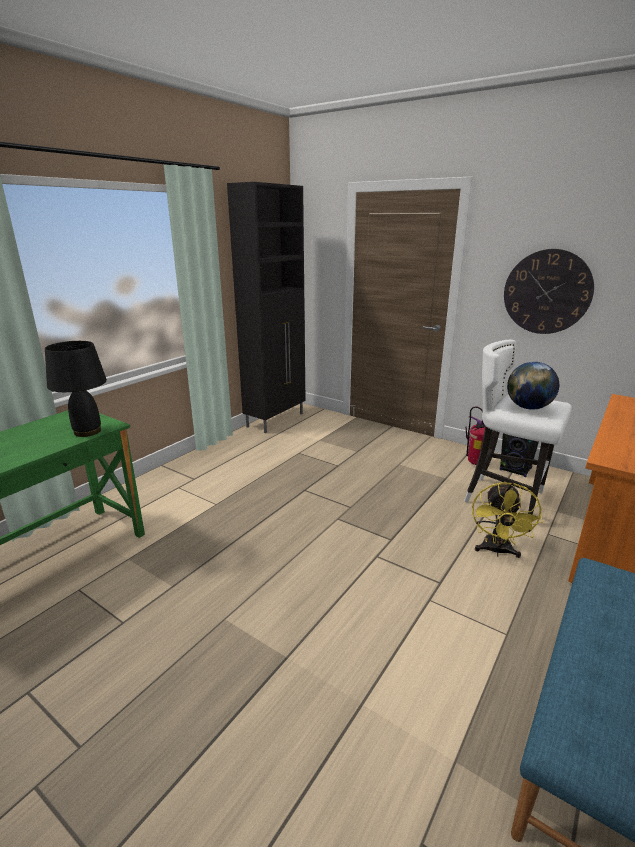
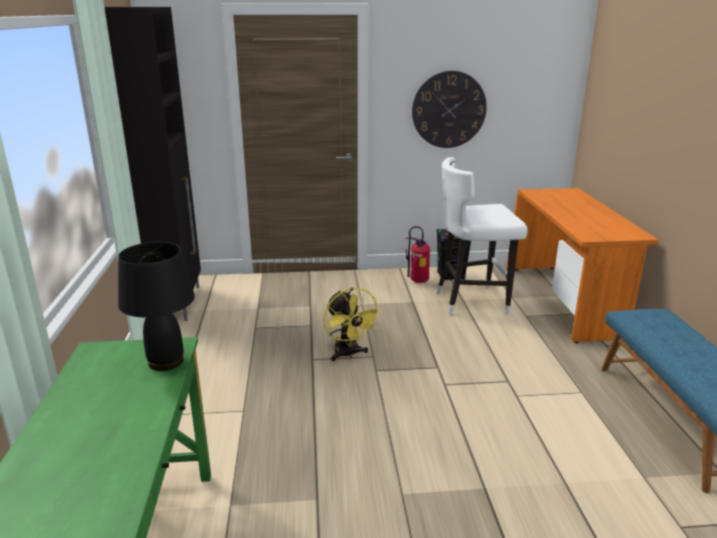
camera: 40 degrees left, 0 degrees up
(497, 551) = (512, 342): yellow fan -> yellow fan (348, 354)
(528, 408) = (489, 214): globe -> none

